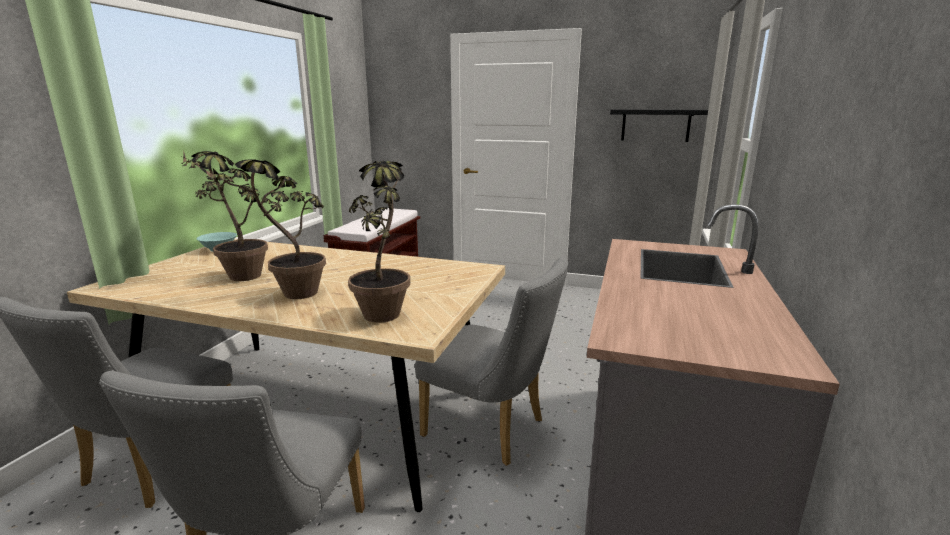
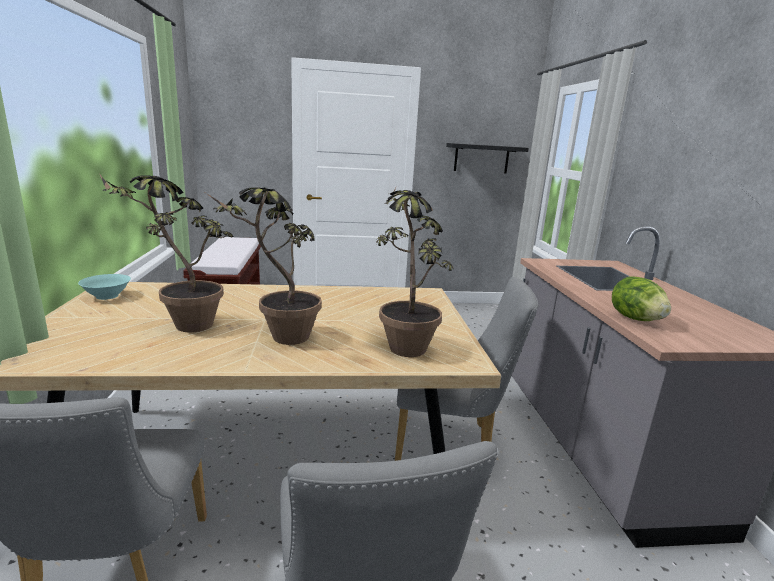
camera: 25 degrees left, 0 degrees up
(626, 312) = (635, 319): none -> lettuce

